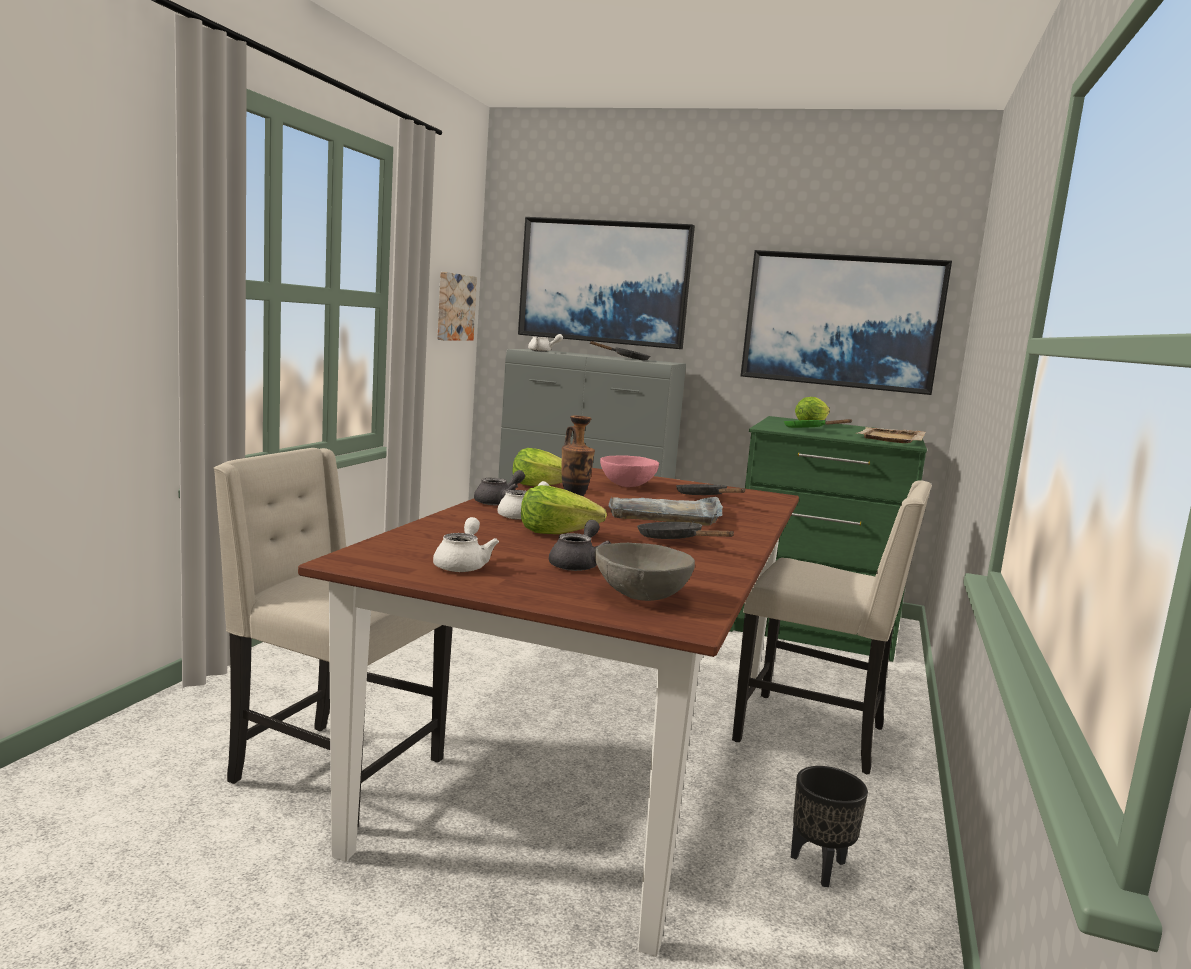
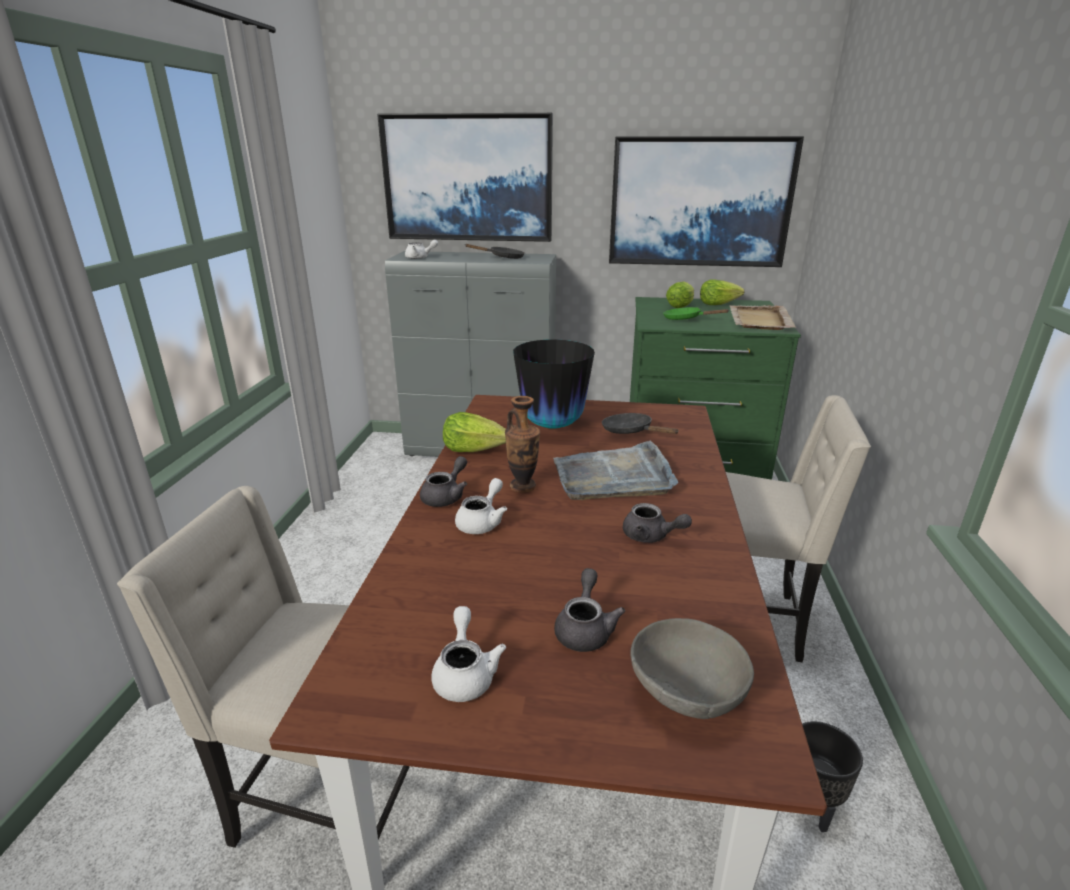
camera: 10 degrees left, 15 degrees up
(453, 307) = (322, 220): picture -> none
(557, 533) = (532, 553): lettuce -> lettuce (718, 304)
(628, 485) = (552, 425): pink bowl -> vase
(674, 541) = (651, 536): black frying pan -> grey teapot

